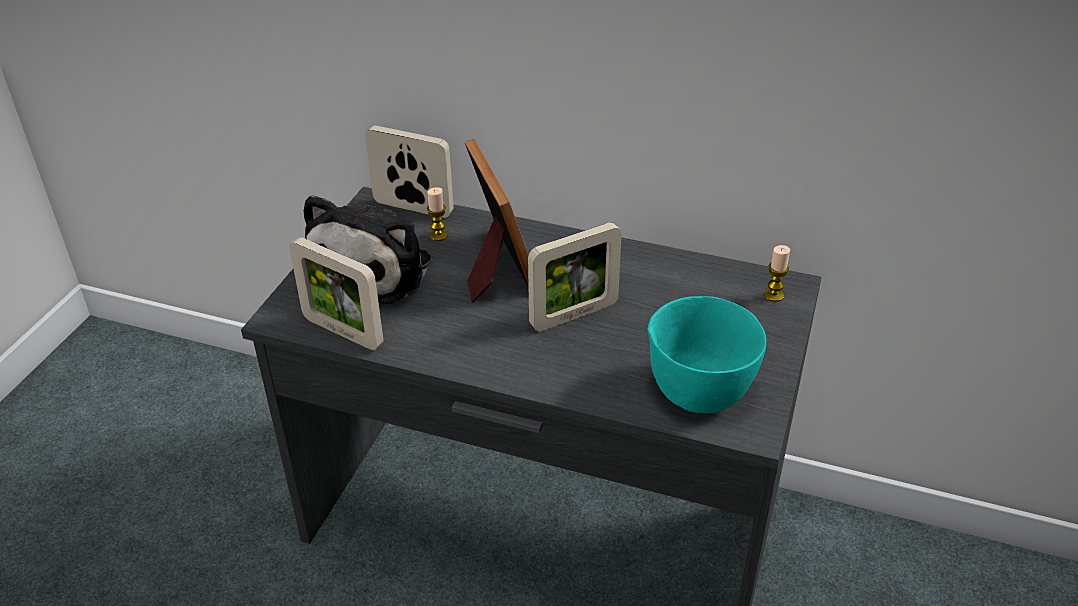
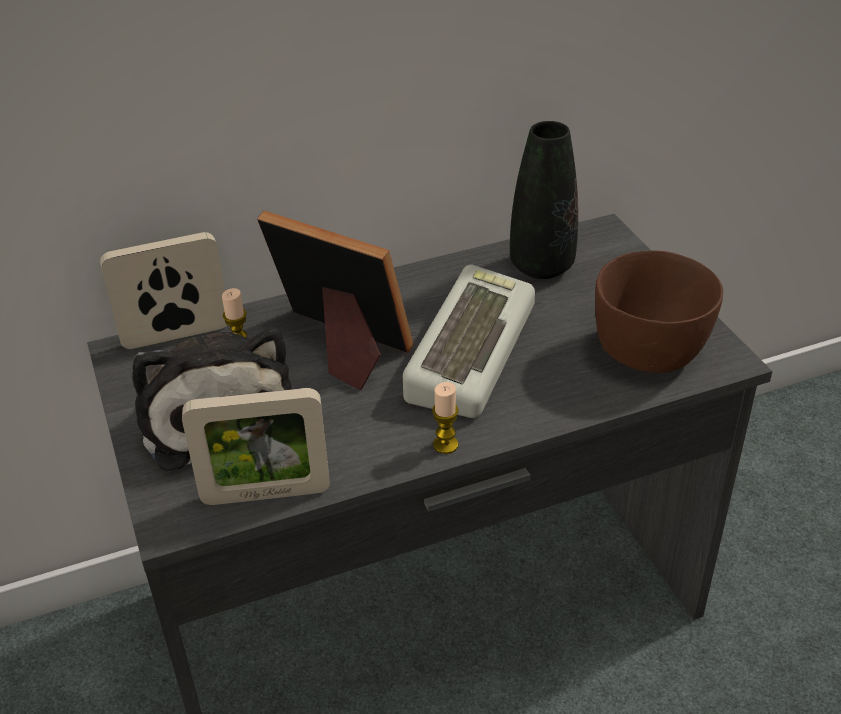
camera: 40 degrees left, 0 degrees up
(574, 315) = (467, 349): picture frame -> keyboard
(700, 391) = (651, 352): turquoise bowl -> brown bowl
(705, 286) = (541, 266): none -> black vase
(773, 295) = (601, 246): candle -> candle (445, 445)

